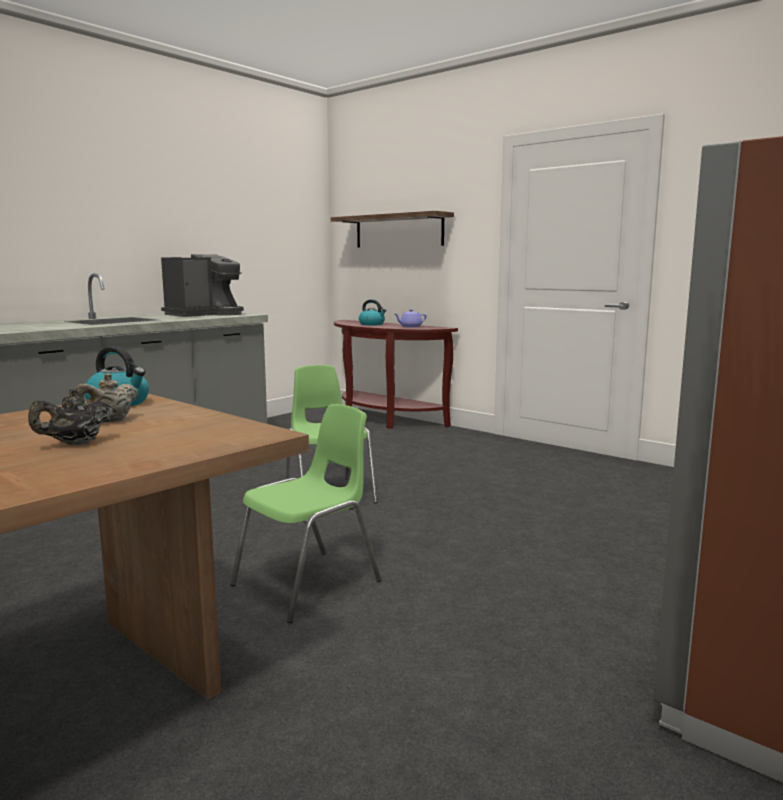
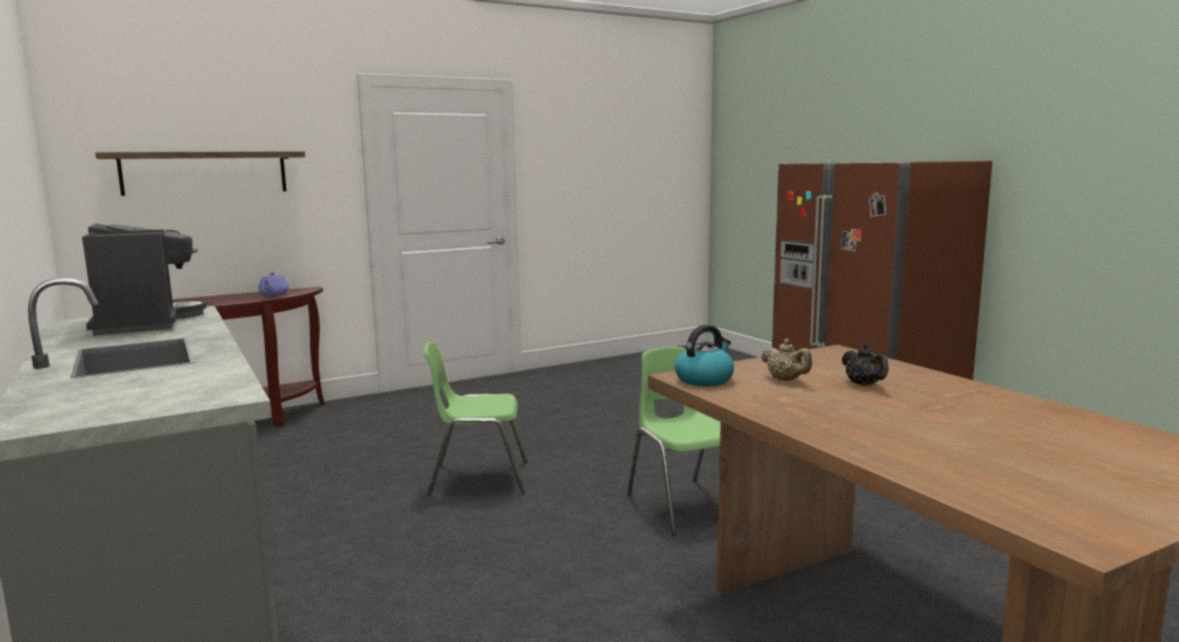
camera: 70 degrees left, 0 degrees up
(372, 324) = (208, 301): kettle -> none

